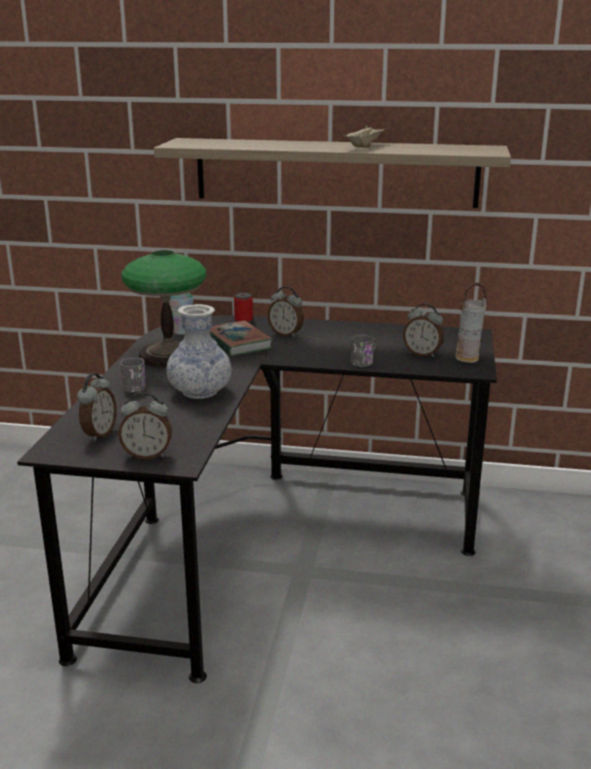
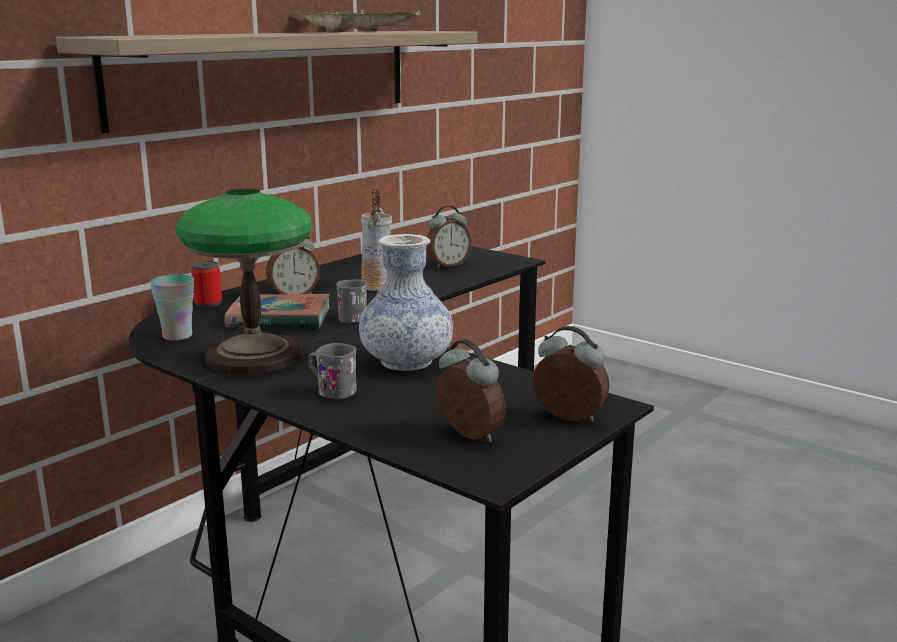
camera: 60 degrees left, 5 degrees down
(147, 455) = (568, 419): alarm clock -> alarm clock turned 90 degrees counterclockwise
(364, 362) = (434, 286): grey mug -> grey mug (352, 317)
(418, 148) = (379, 31): none -> beige tray
(467, 359) = (485, 256): vase -> vase (377, 287)

